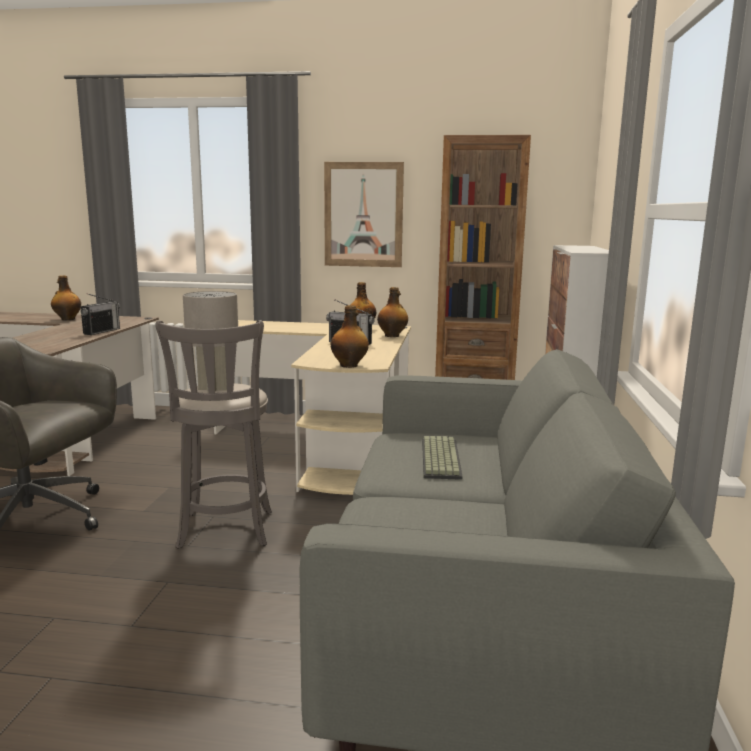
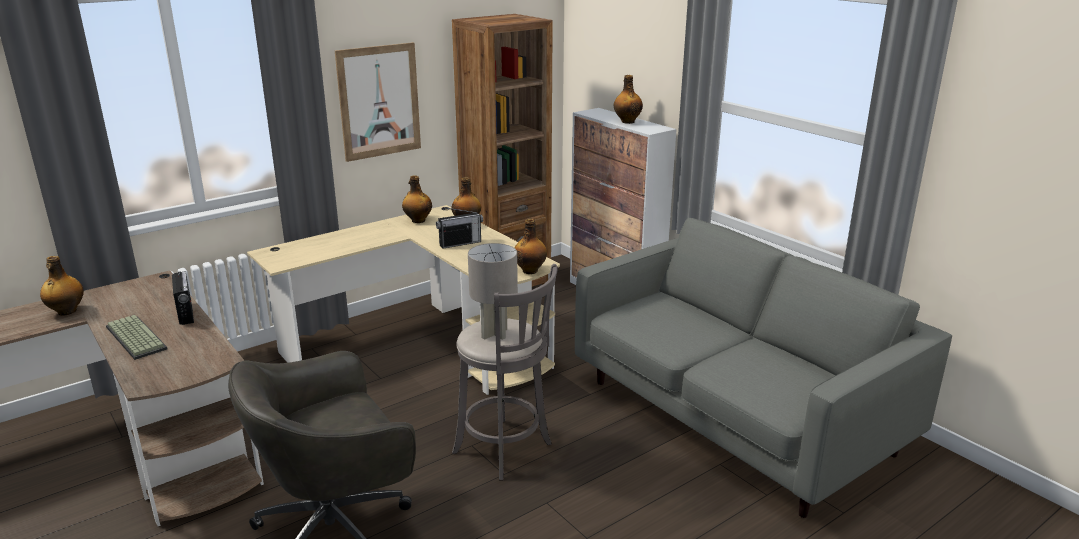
camera: 45 degrees left, 10 degrees up
(438, 458) = (670, 323): keyboard -> keyboard (134, 338)
(584, 249) = (627, 121): none -> bottle

